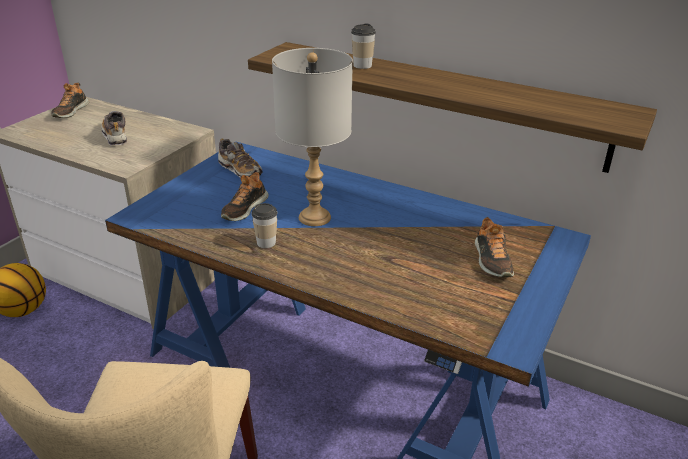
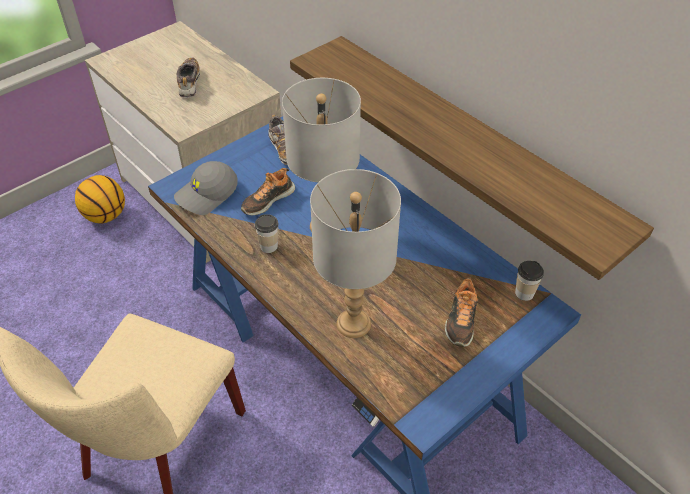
camera: 20 degrees right, 15 degrees up
(70, 111) = (161, 41): shoe -> none
(176, 215) = (207, 195): none -> grey cap
(362, 65) = (393, 92): cup -> cup (524, 293)
(391, 284) = (354, 323): none -> grey table lamp

